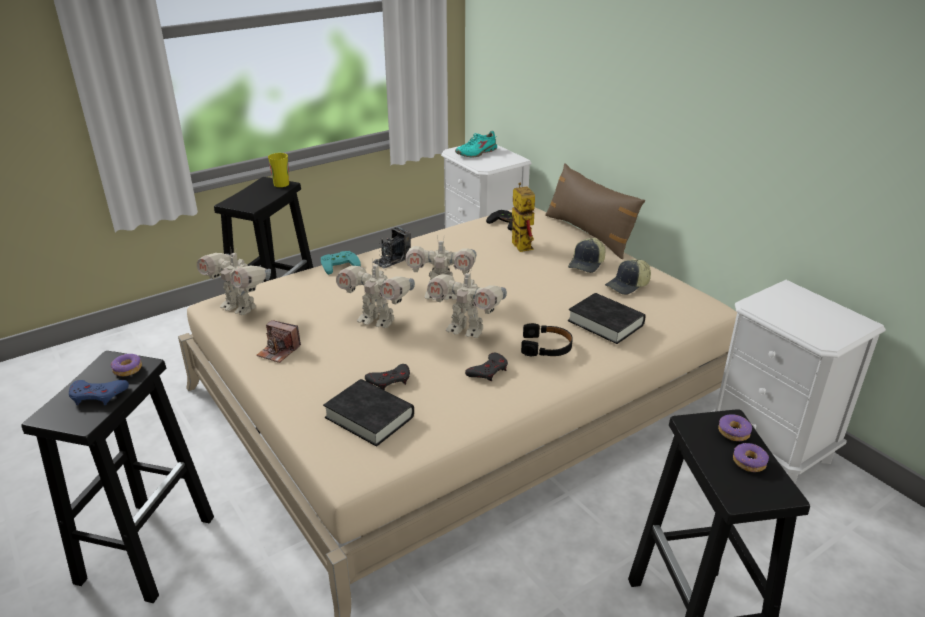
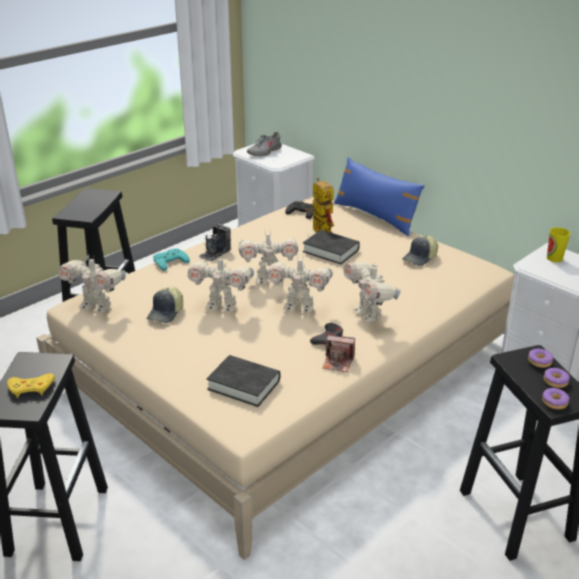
camera: 10 degrees left, 0 degrees up
(98, 395) = (31, 388): blue game controller -> yellow game controller
(128, 369) = (46, 365): donut -> donut (555, 402)
(278, 351) = (146, 340): camera -> camera (338, 362)
(281, 184) = (105, 193): cup -> cup (554, 258)
(389, 380) = (250, 354): grey game controller -> none
(476, 153) = (264, 152): turquoise shoe -> grey shoe
(546, 347) = (369, 314): black headphones -> toy robot
(587, 264) = (382, 243): cap -> cap (166, 313)
(589, 234) = (375, 216): brown pillow -> blue pillow
(605, 323) = (411, 290): black book -> black book (331, 251)

